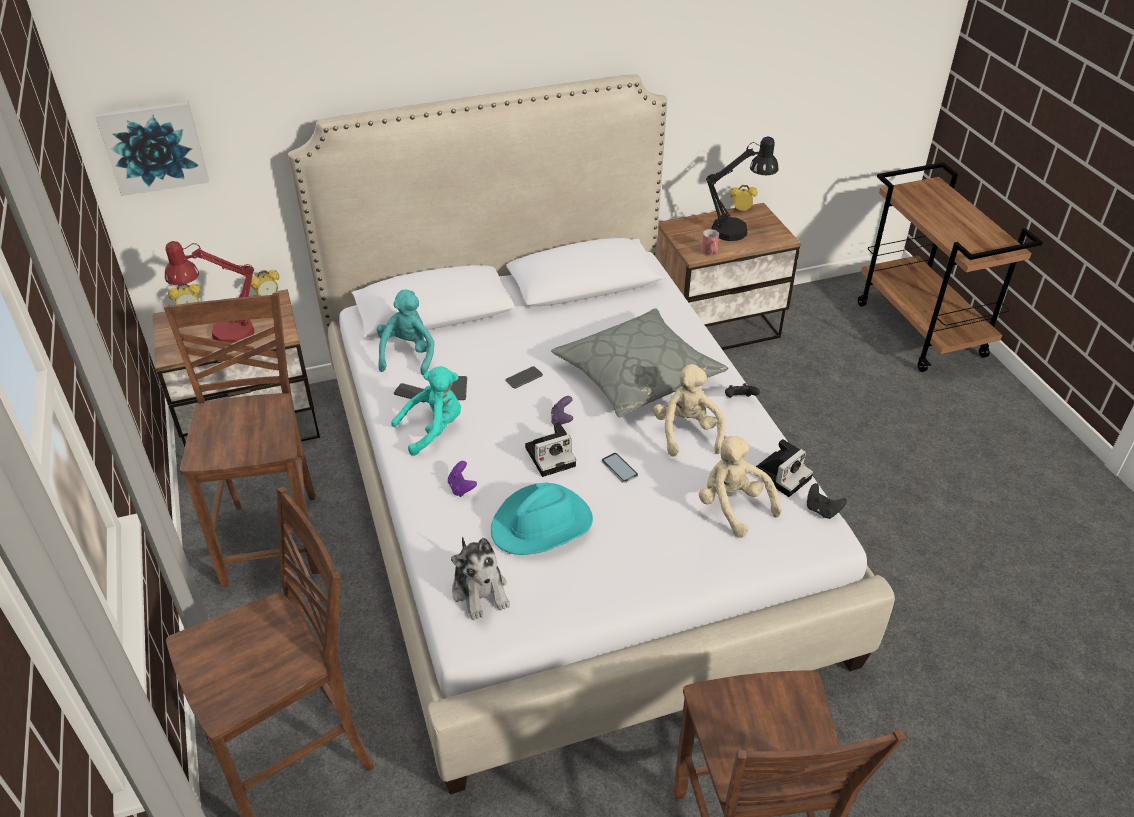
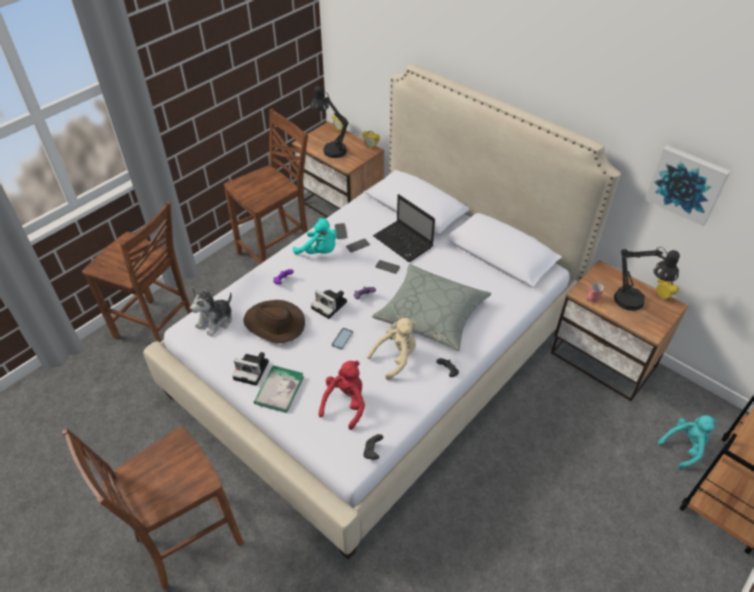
camera: 60 degrees right, 5 degrees up
(154, 145) = (346, 35): picture -> picture (687, 184)
(223, 335) = (331, 149): red table lamp -> black table lamp
(408, 354) = (370, 215): turquoise plush toy -> turquoise plush toy (684, 447)
(492, 346) = (404, 242): none -> laptop
(542, 524) = (274, 324): turquoise hat -> brown hat
(667, 563) = (279, 390): none -> book
(733, 506) = (345, 404): beige plush toy -> red plush toy
(782, 474) = (392, 419): camera -> camera (253, 370)

